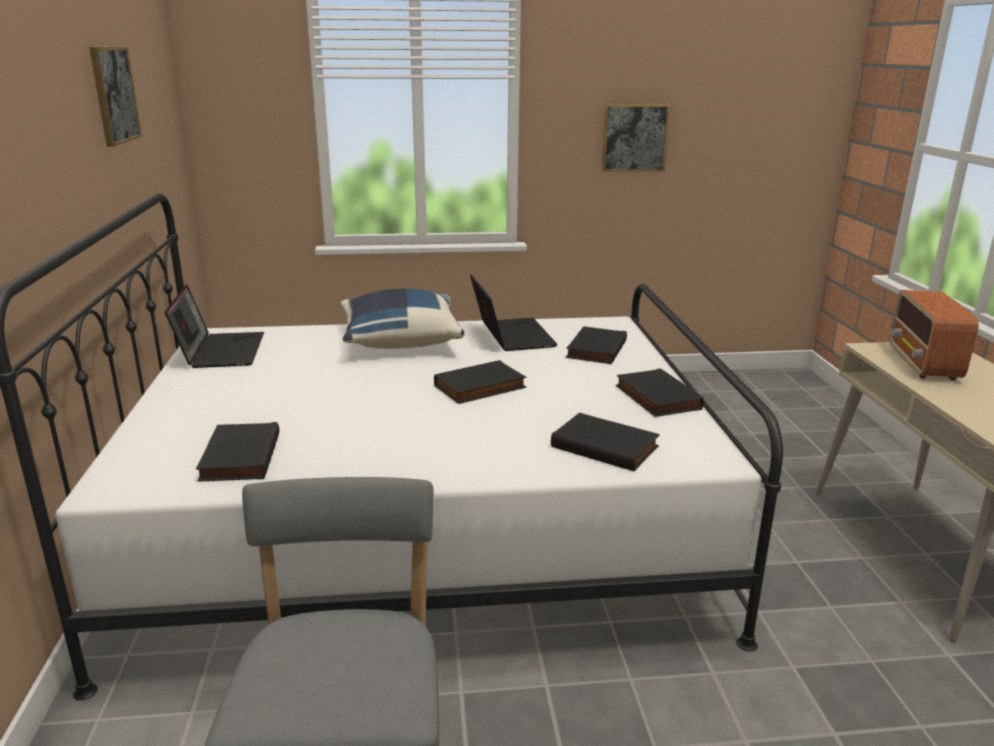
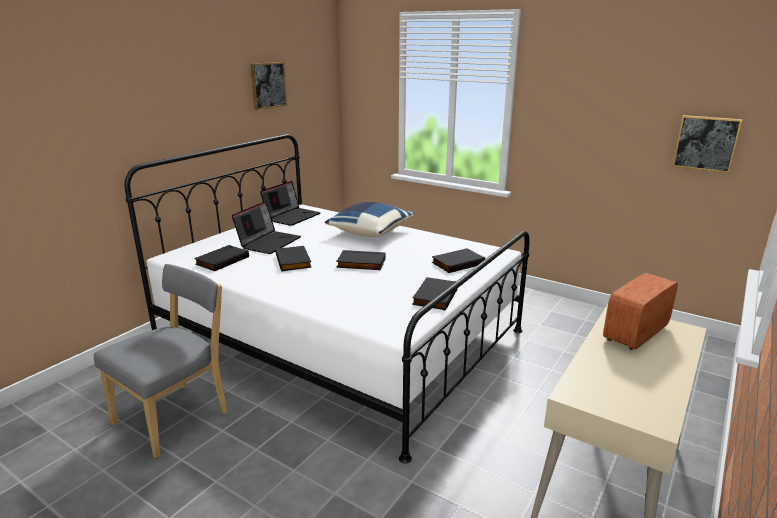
camera: 40 degrees right, 0 degrees up
(510, 336) = (428, 243): laptop -> laptop (269, 242)
(606, 446) = (359, 308): black book -> black book (294, 261)
(634, 137) = (591, 130): picture -> picture (706, 143)

